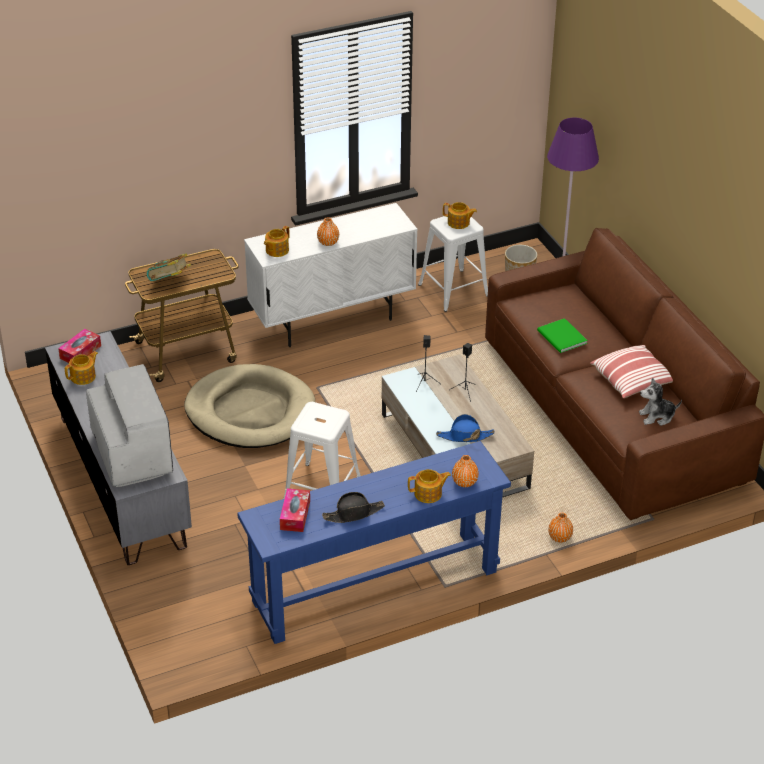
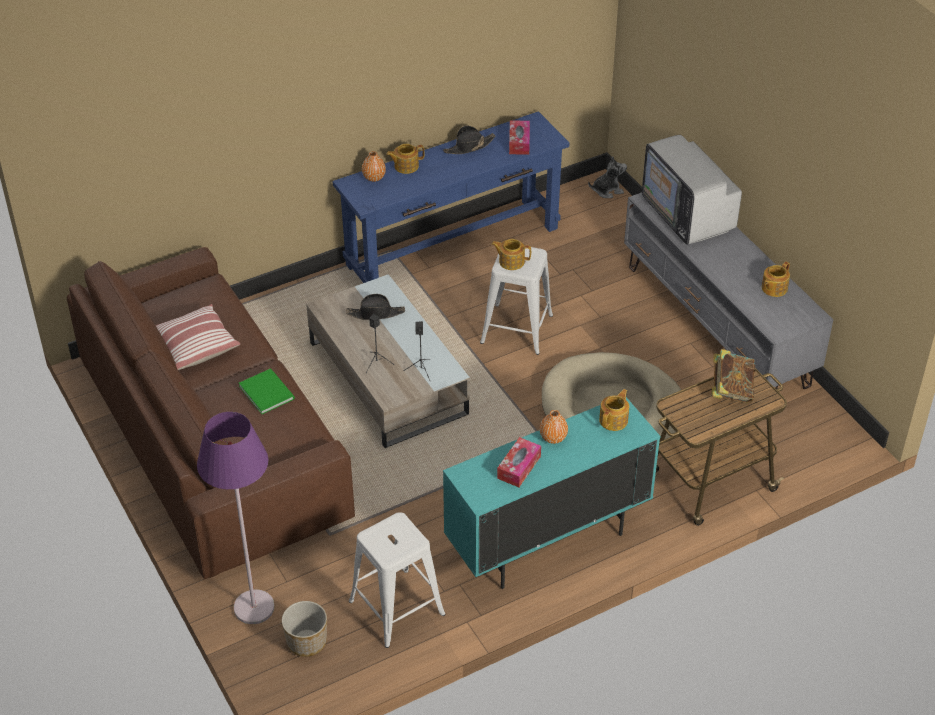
camera: 175 degrees right, 5 degrees up
(80, 352) = (792, 316): tissue box -> tissue box (519, 467)
(332, 321) = (547, 542): white cabinet -> turquoise cabinet
(459, 223) = (389, 541): teapot -> teapot (511, 261)
(465, 436) = (376, 313): blue hat -> black hat
(559, 537) = (285, 299): orange vase -> none
(657, 416) = (178, 306): plush toy -> plush toy (607, 190)

